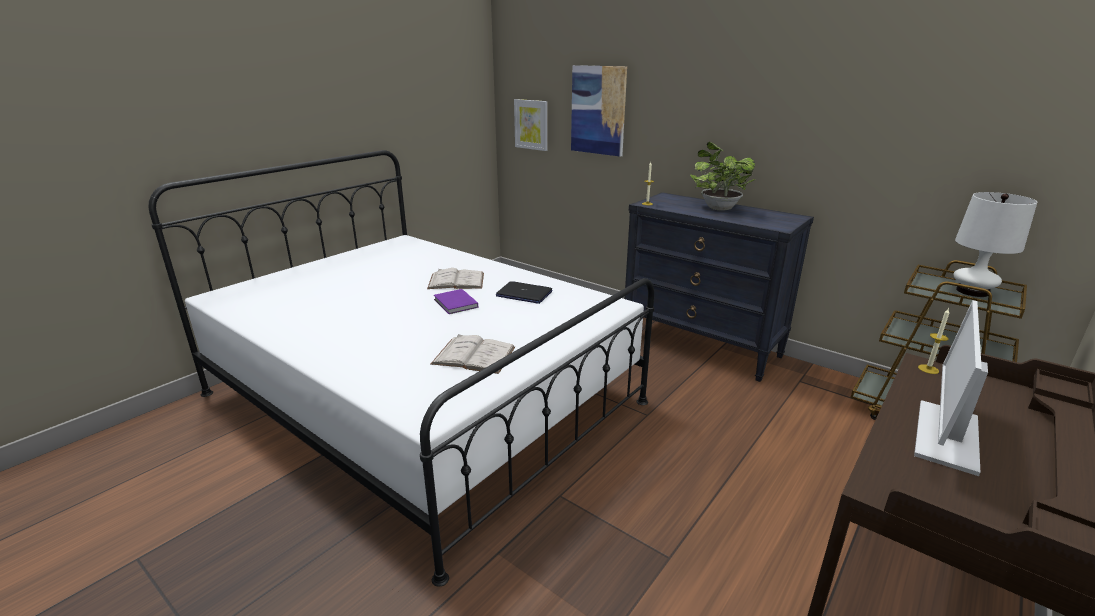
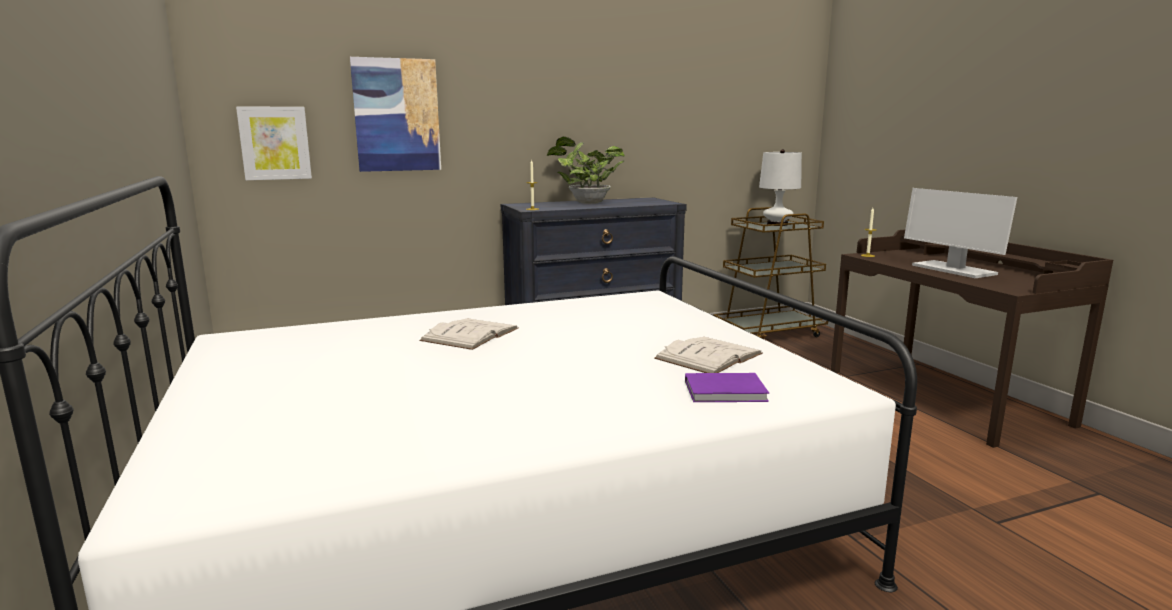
camera: 60 degrees left, 10 degrees down
(455, 304) = (548, 344): purple book -> purple book (727, 391)
(524, 294) = (568, 316): laptop -> none

